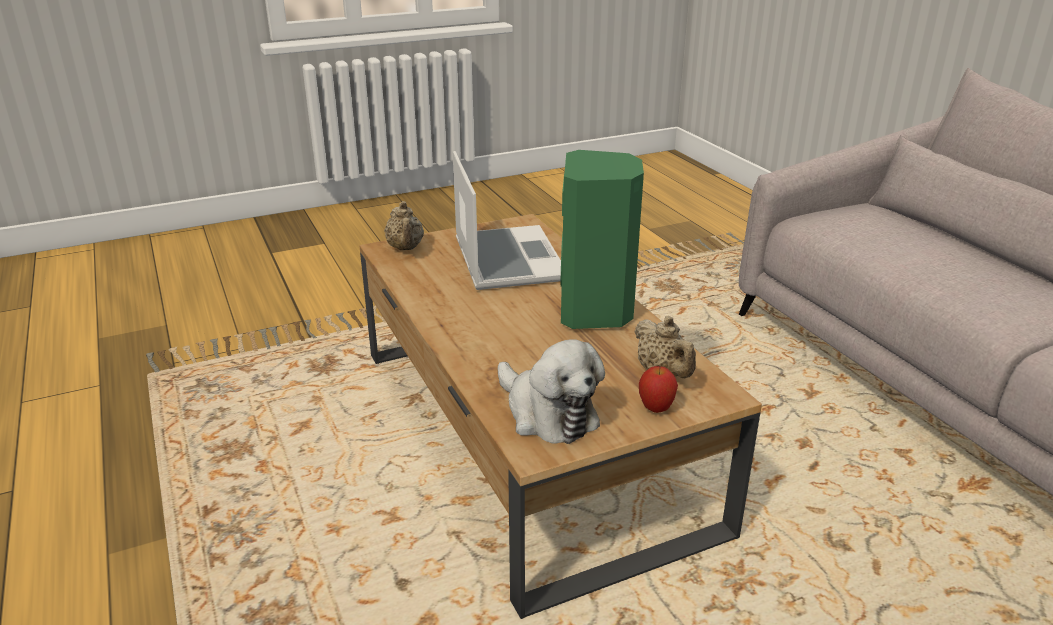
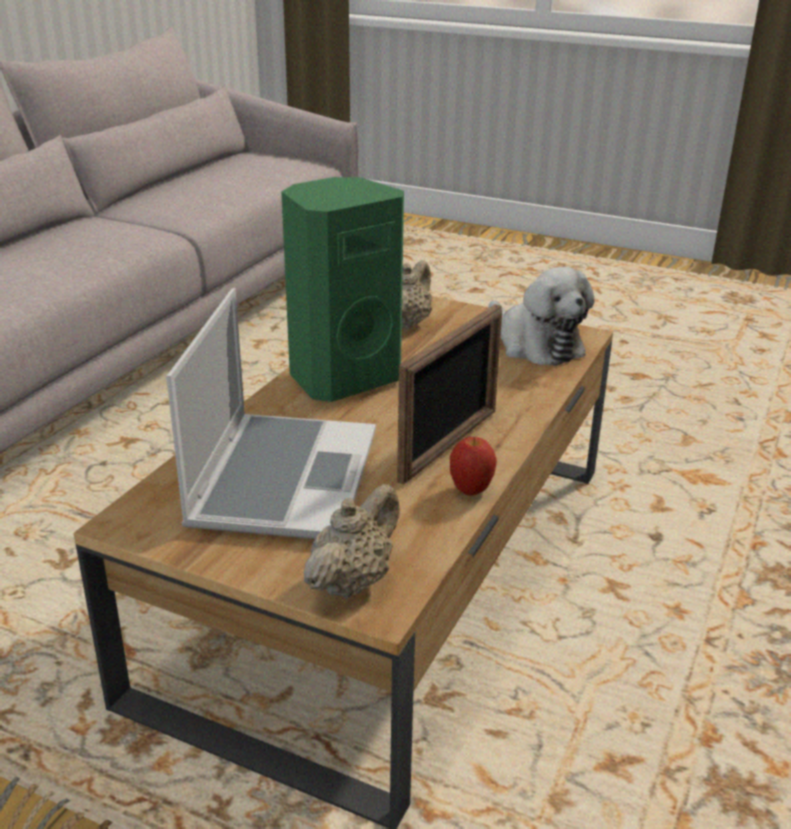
camera: 130 degrees left, 0 degrees up
(465, 311) = (449, 445): none -> picture frame
(506, 259) = (282, 478): laptop -> laptop turned 150 degrees clockwise
(547, 413) = (535, 344): plush toy -> plush toy turned 135 degrees clockwise
(656, 409) = (459, 314): apple -> apple (471, 490)

